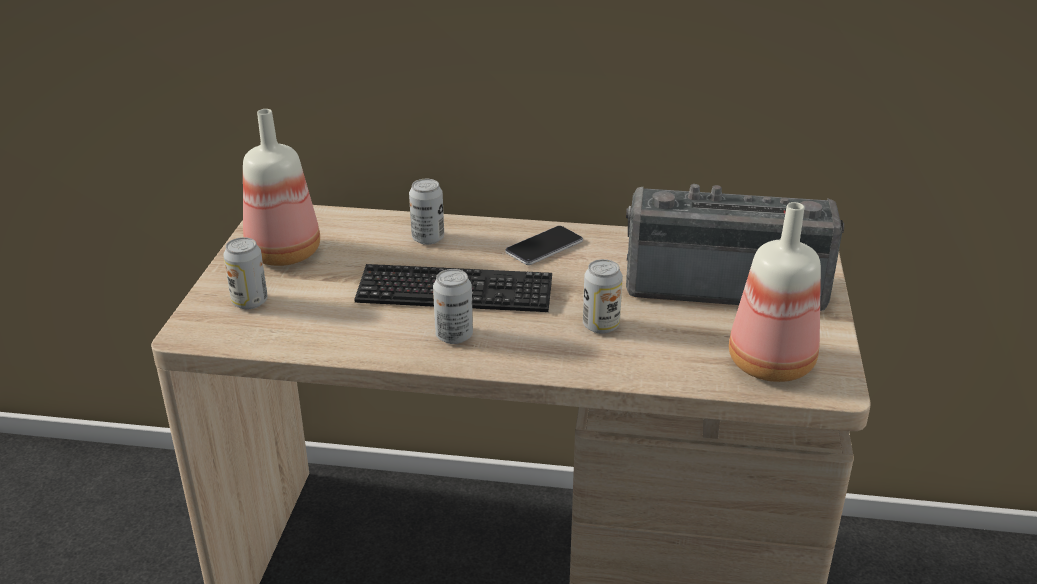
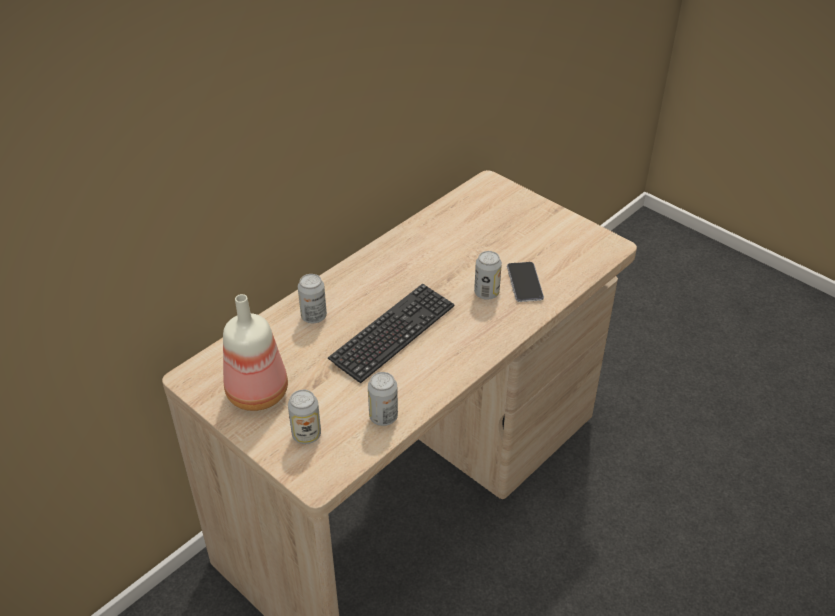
camera: 55 degrees left, 10 degrees up
(454, 336) = (441, 356): can -> can (383, 417)
(544, 247) = (379, 273): phone -> phone (524, 283)
(725, 284) = (490, 228): radio -> none
(771, 366) = (578, 254): bottle -> none

